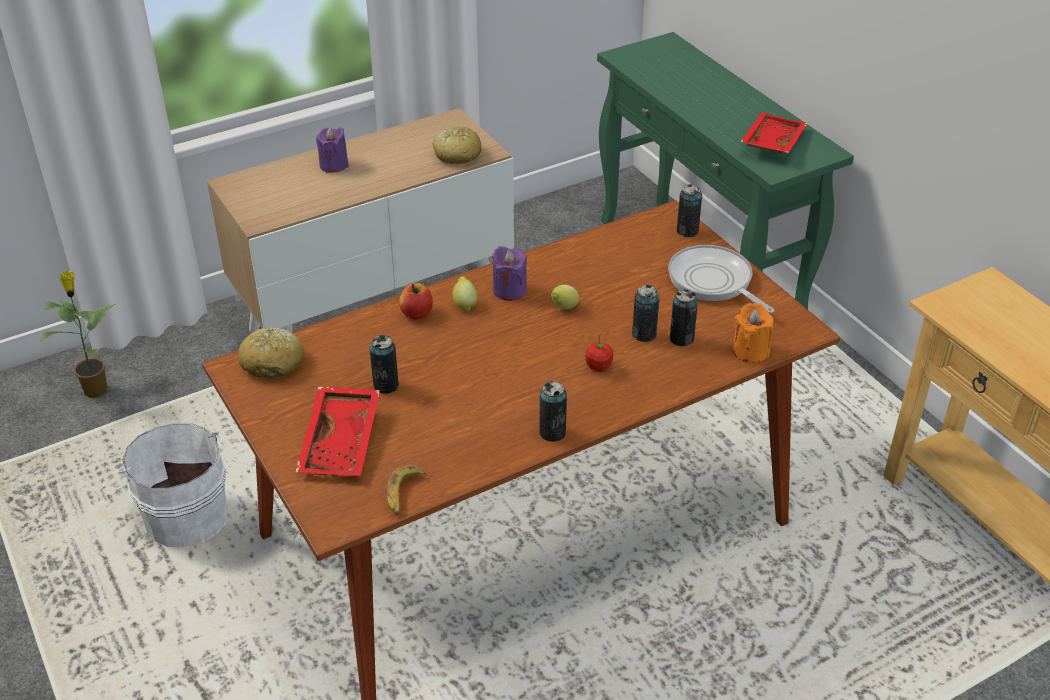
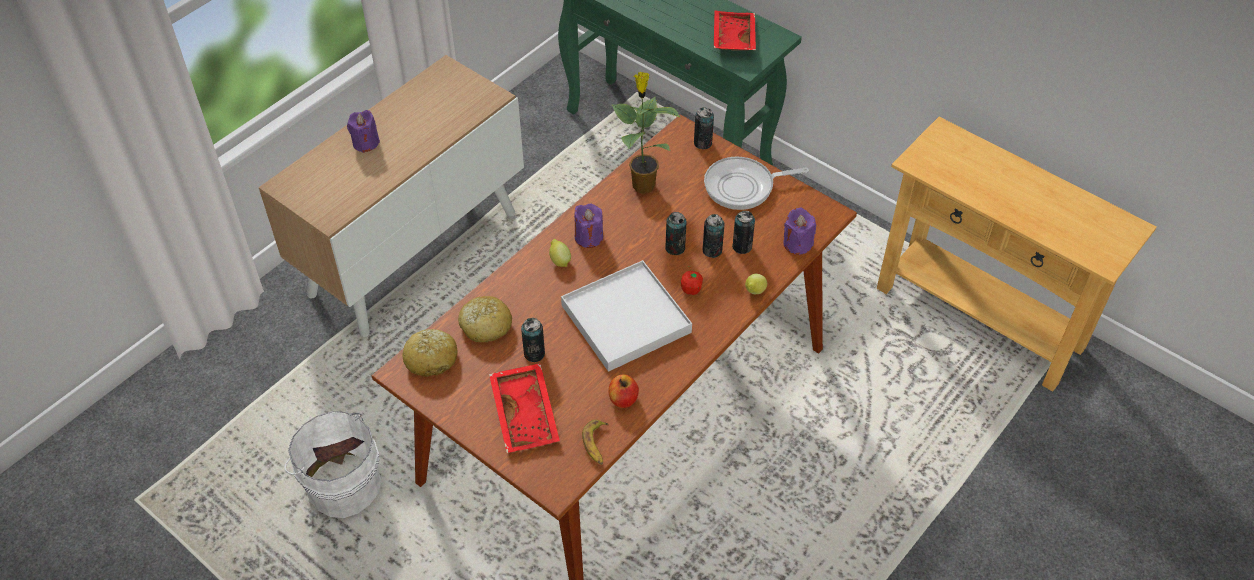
camera: 20 degrees left, 10 degrees up
(96, 389) = (199, 392): potted plant -> potted plant (642, 184)
(417, 313) = (525, 279): apple -> apple (623, 399)
(457, 154) = (468, 105): bread -> bread (485, 325)
(508, 377) = (626, 319): none -> white tray
(552, 432) = (683, 358): can -> can (675, 248)
(563, 308) = (639, 242): lemon -> lemon (754, 292)
(713, 282) = (743, 187): frying pan -> frying pan turned 45 degrees counterclockwise
(750, 351) = (797, 244): orange candle -> purple candle

